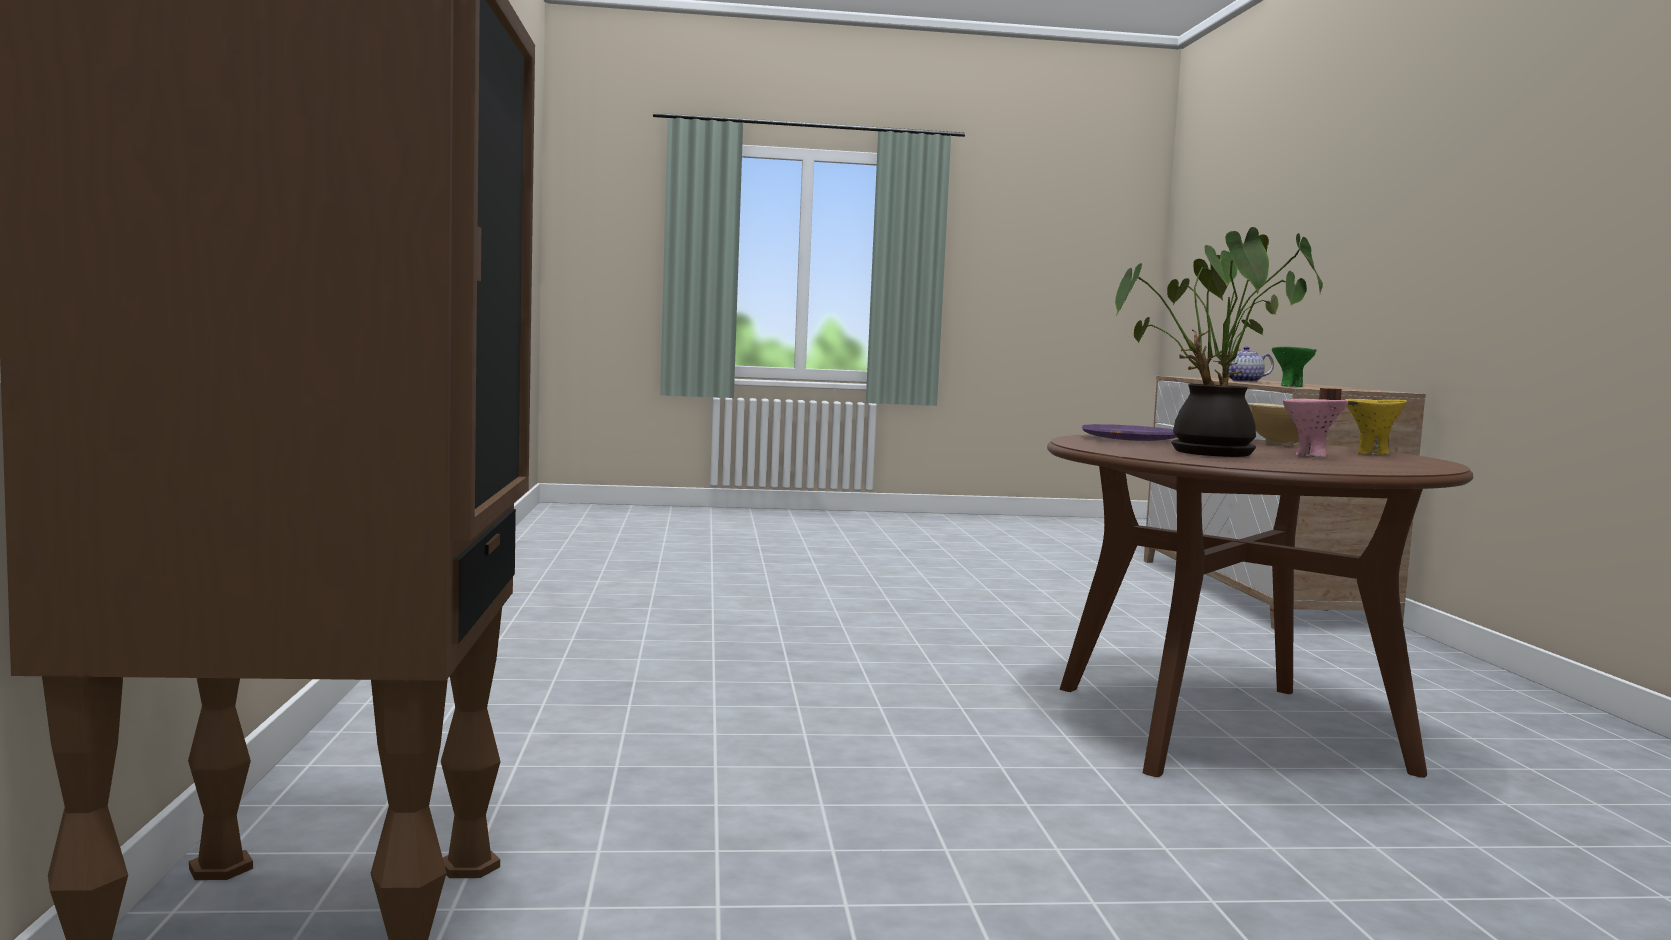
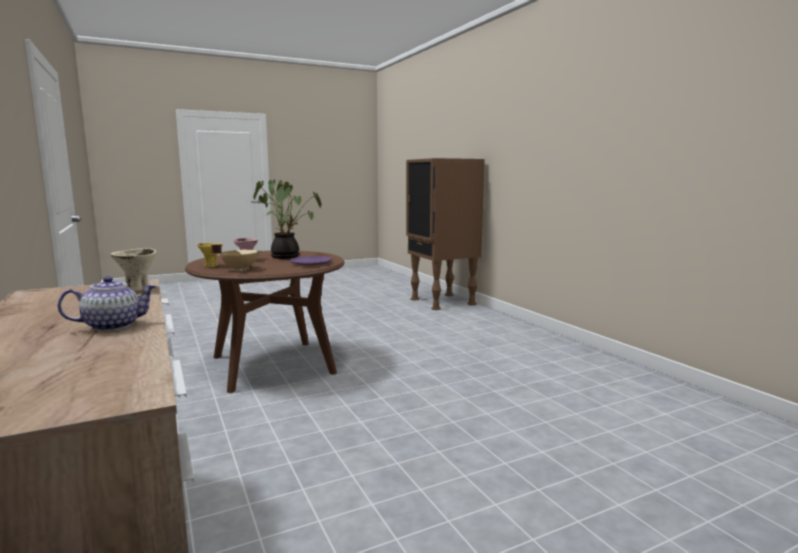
camera: 160 degrees right, 5 degrees up
(1290, 386) = (138, 288): green bowl -> beige bowl

